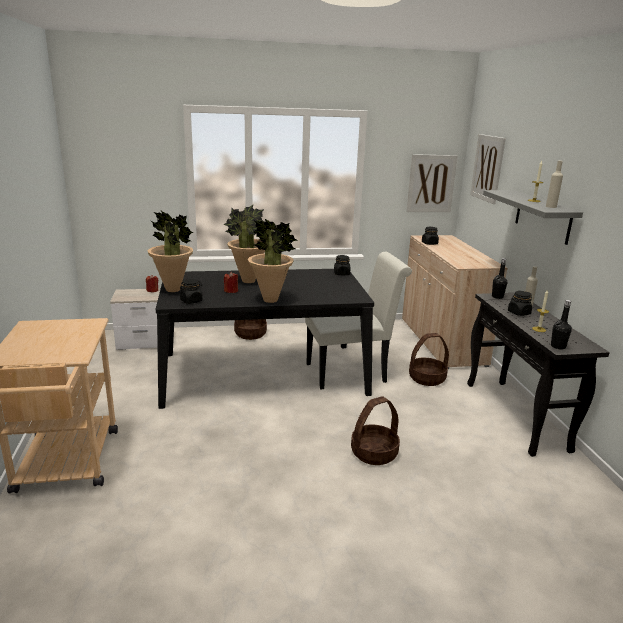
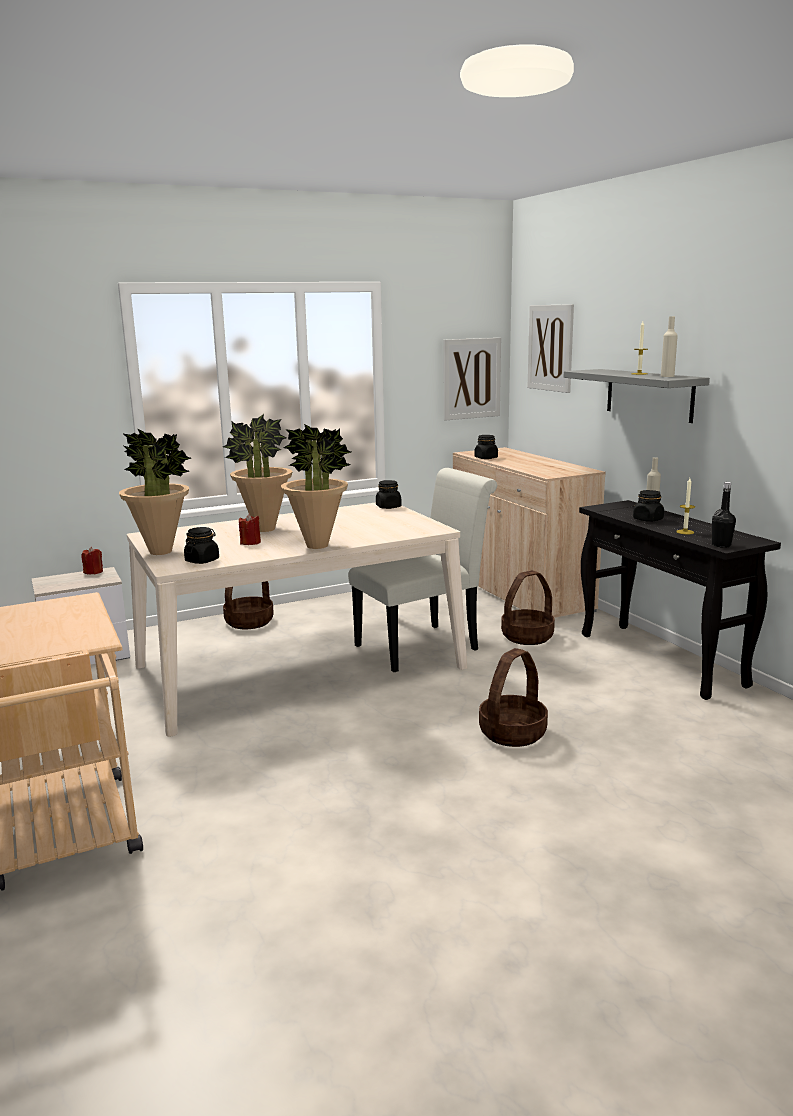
camera: 15 degrees left, 5 degrees down
(263, 373) = (299, 667): black dining table -> beige dining table
(497, 297) = (608, 507): black bottle -> none

